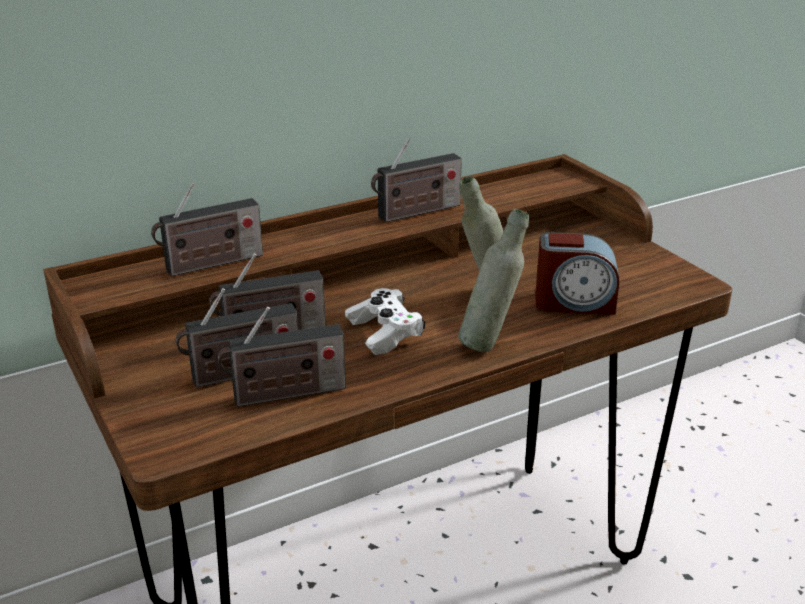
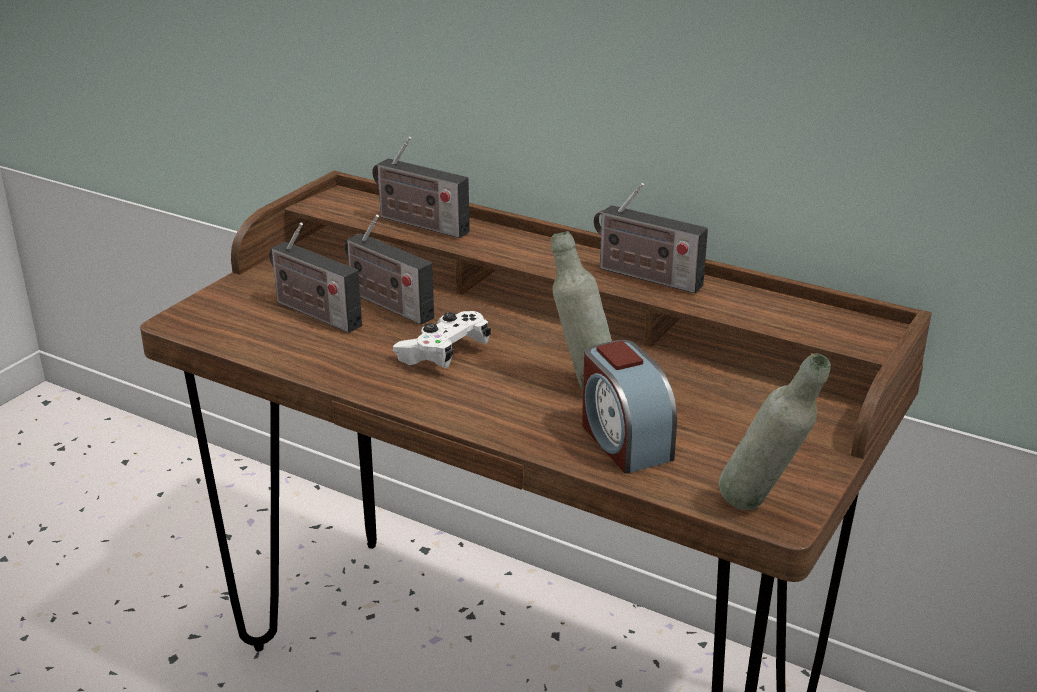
camera: 60 degrees right, 0 degrees up
(284, 394) = (297, 341): radio -> none
(490, 344) = (479, 413): grey bottle -> grey bottle (763, 508)

